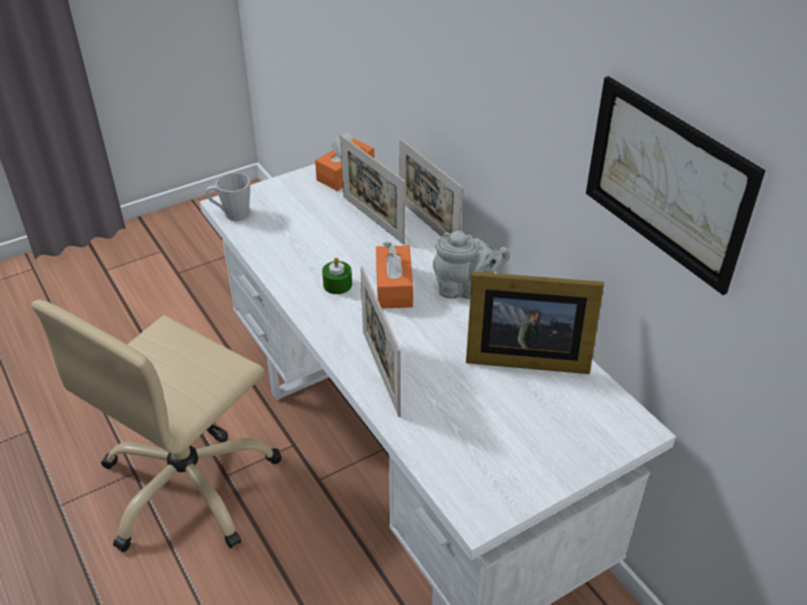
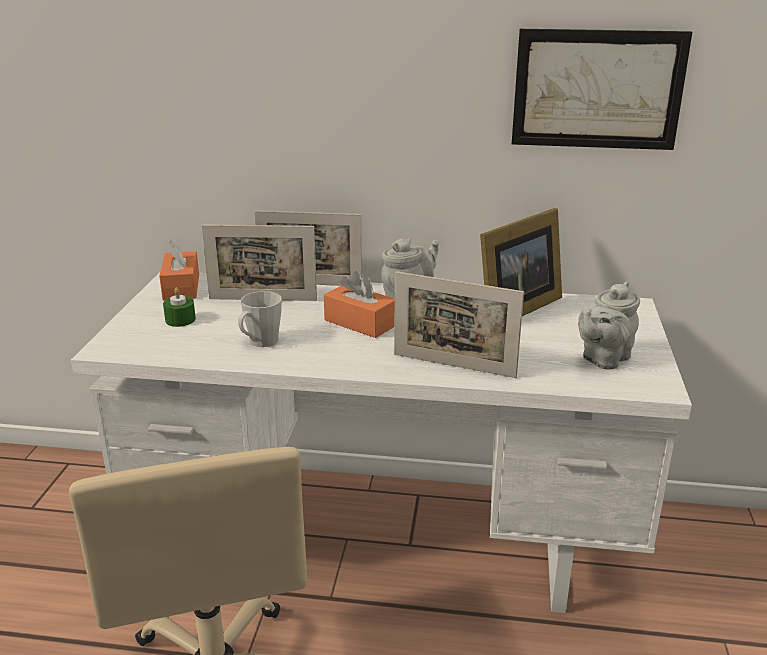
camera: 50 degrees left, 15 degrees down
(232, 214) = (126, 351): grey mug -> grey mug (260, 342)
(337, 284) = (316, 342): green candle -> green candle (180, 320)
(494, 456) = (603, 359): none -> grey teapot

